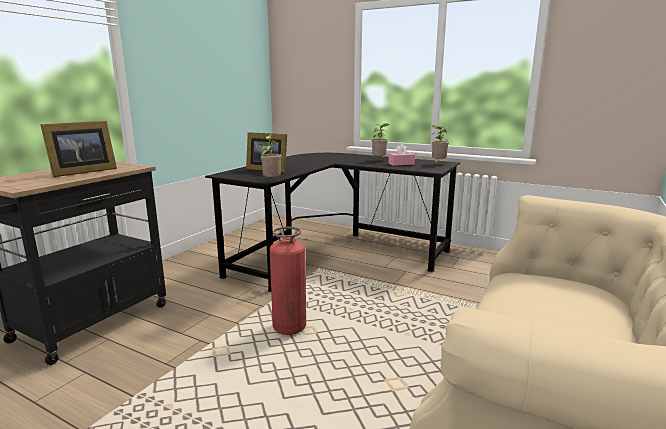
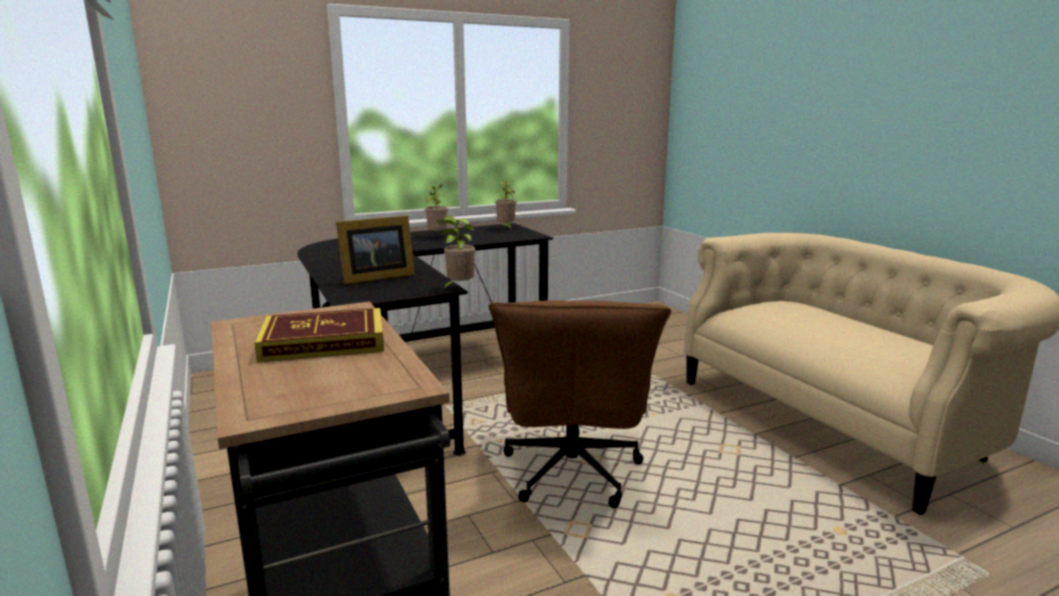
camera: 55 degrees left, 0 degrees up
(81, 172) = (324, 342): picture frame -> book
(289, 328) = (571, 469): fire extinguisher -> brown office chair
(401, 164) = (477, 235): pink tissue box -> none

